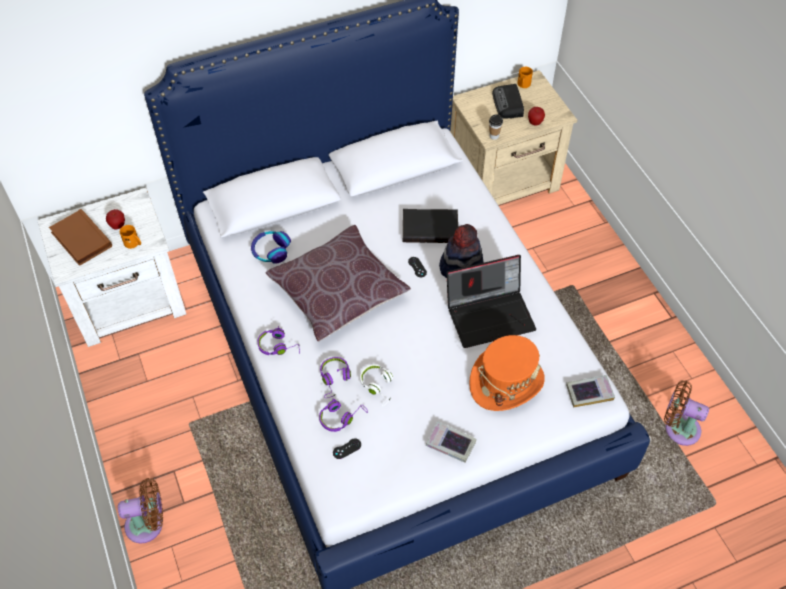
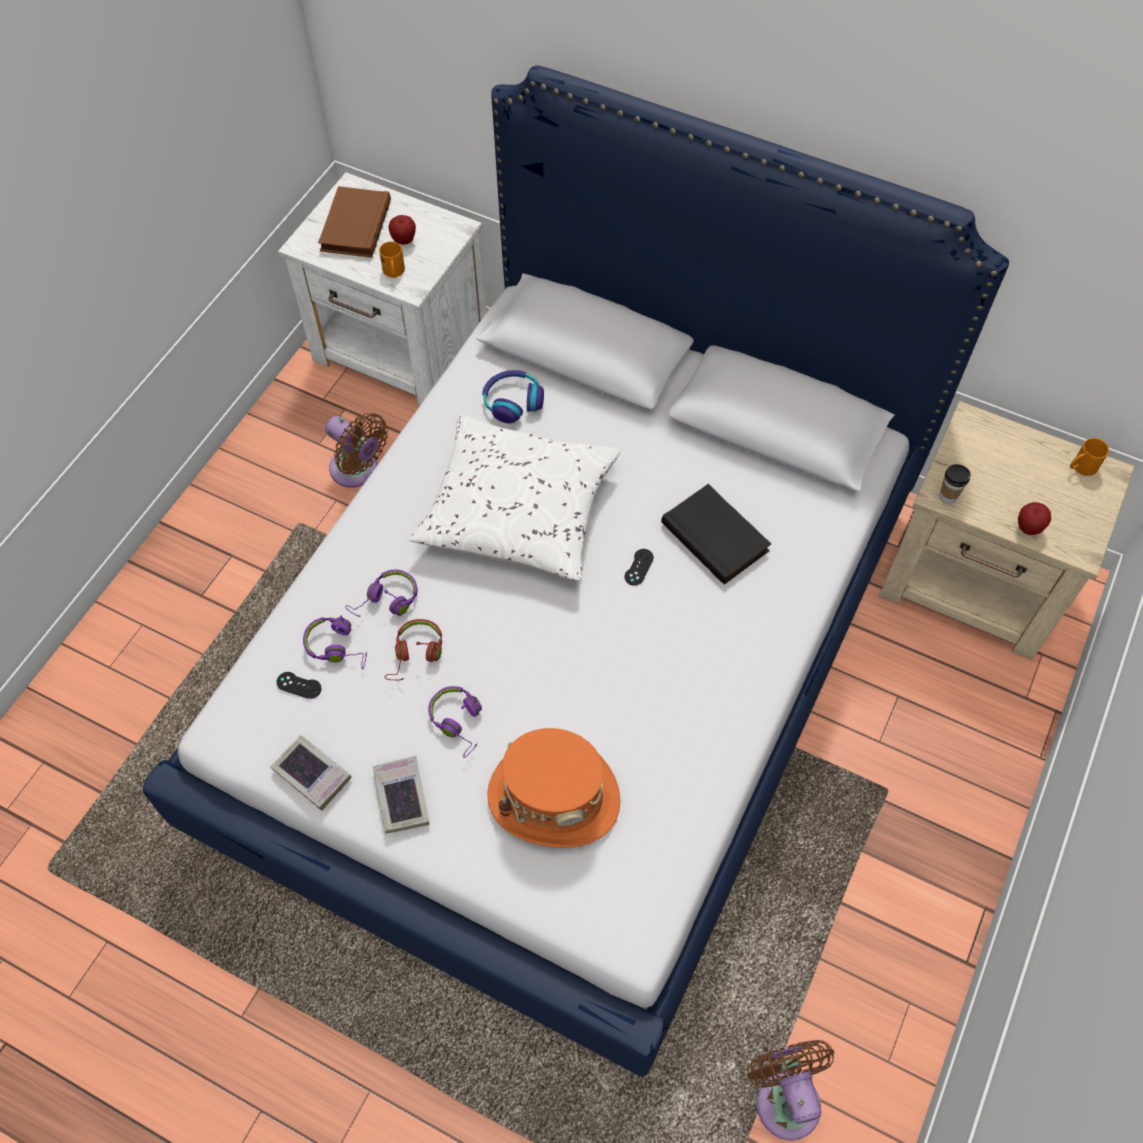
camera: 50 degrees right, 5 degrees up
(148, 524) = (150, 583): brown fan -> brown fan (358, 470)
(279, 346) = (384, 510): purple headphones -> purple headphones (458, 722)
(338, 292) = (518, 511): brown pillow -> white pillow
(378, 386) = (416, 654): white headphones -> red headphones
(460, 266) = (689, 614): hat -> none
(490, 314) = (644, 704): laptop -> none
(508, 104) = (1023, 474): radio -> none
(589, 393) = (629, 917): book -> book (312, 774)

